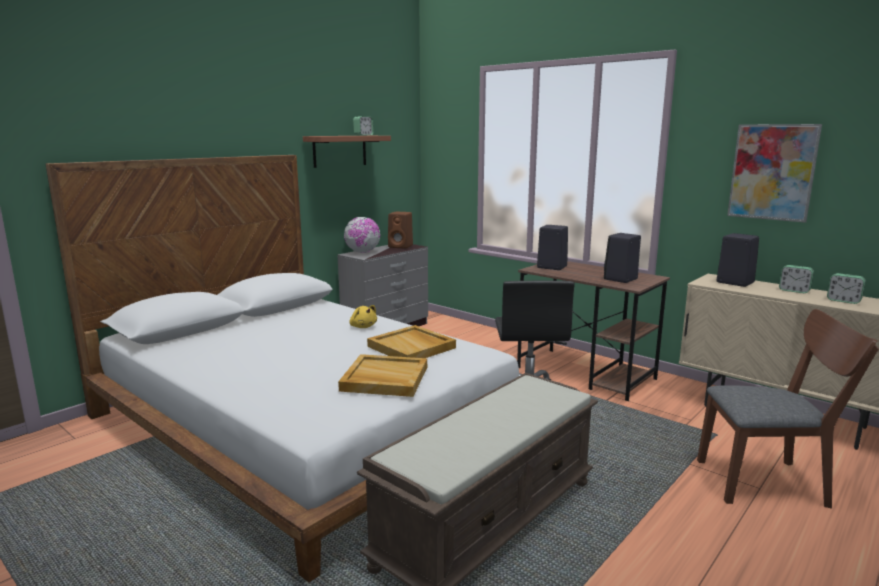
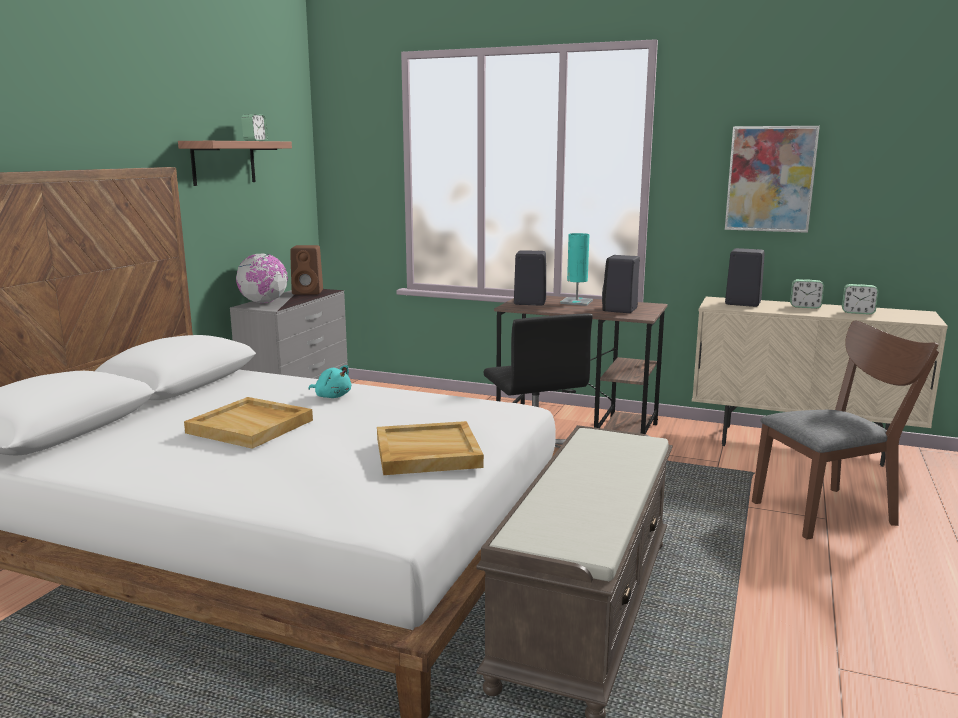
camera: 20 degrees left, 0 degrees up
(363, 327) = (332, 396): yellow plush toy -> turquoise plush toy
(412, 347) = (423, 412): beige tray -> beige tray (251, 426)
(591, 269) = (576, 302): none -> turquoise table lamp

